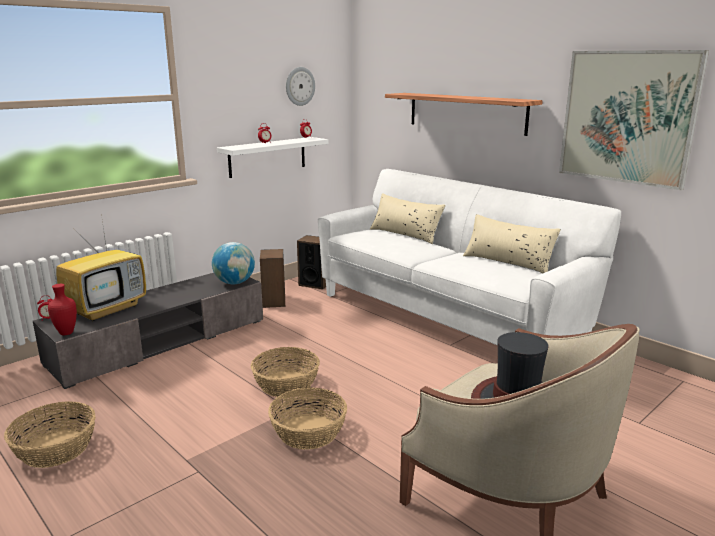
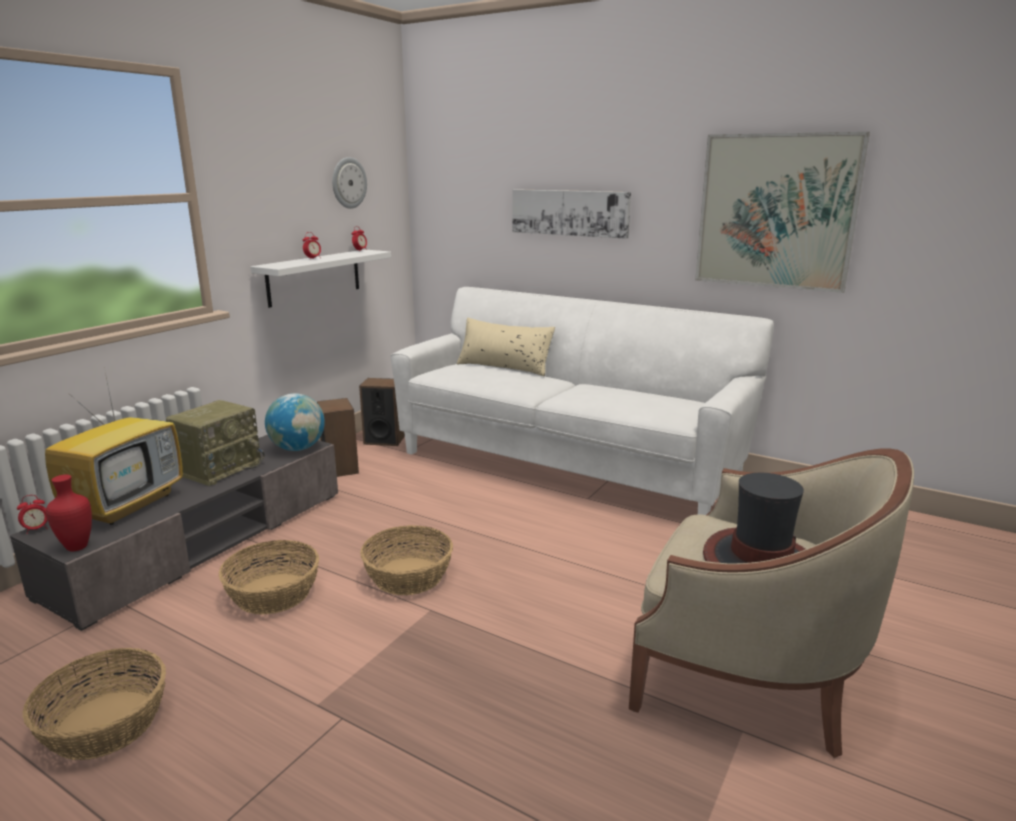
camera: 15 degrees left, 0 degrees up
(176, 291) = (219, 468): none -> radio
(308, 432) = (468, 636): basket -> basket (273, 594)
(466, 113) = (570, 212): shelf -> picture
(508, 262) = (646, 391): beige pillow -> none

